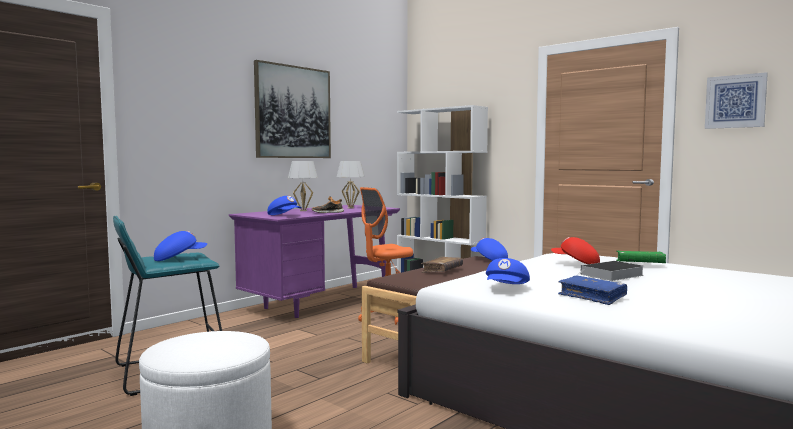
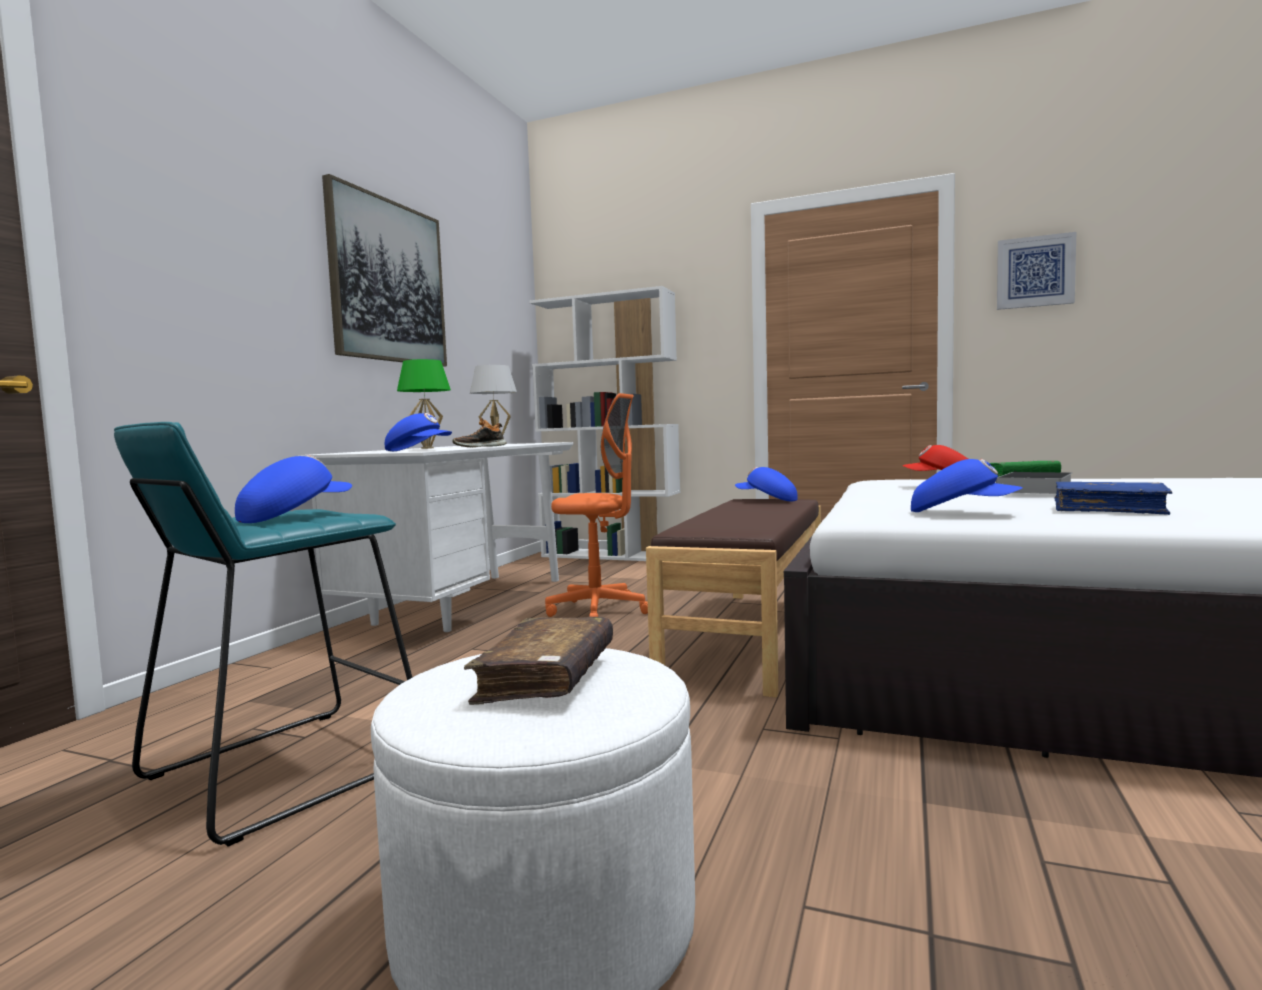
camera: 20 degrees left, 0 degrees up
(303, 210) = (427, 448): white table lamp -> green table lamp
(320, 302) = (463, 604): purple desk -> white desk
(387, 316) = (598, 610): orange office chair -> orange office chair turned 105 degrees counterclockwise
(442, 270) = (740, 515): brown book -> brown book (546, 678)
(507, 288) = (962, 513): blue cap -> blue cap turned 60 degrees counterclockwise

